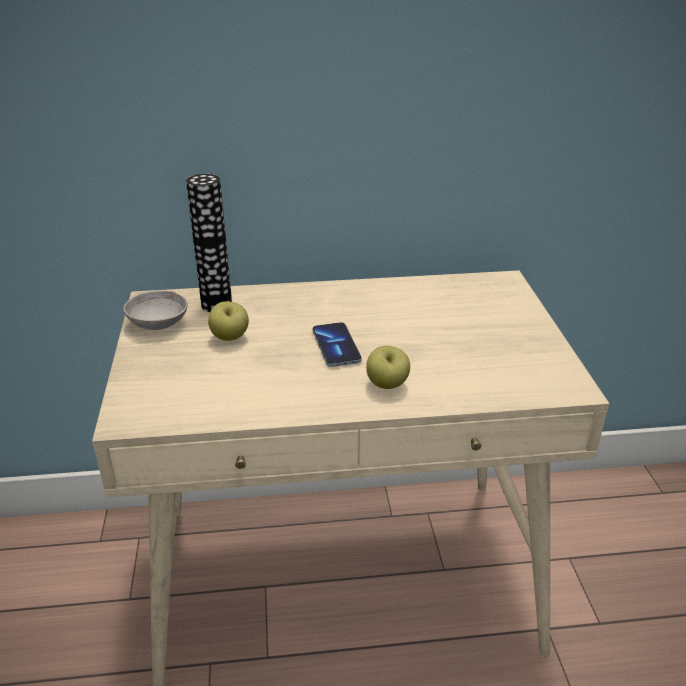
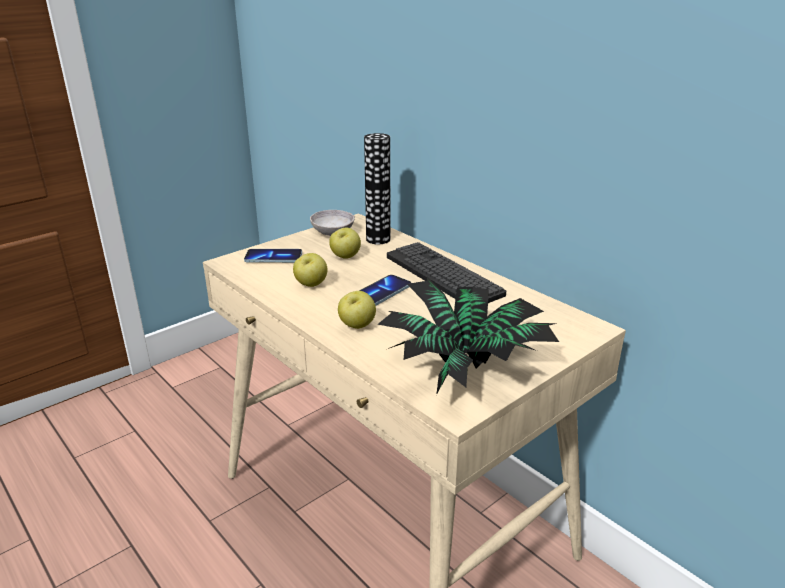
camera: 55 degrees right, 5 degrees down
(163, 383) = (273, 258): none -> phone
(266, 381) = (311, 285): none -> apple
(342, 303) = (442, 275): none -> keyboard
(514, 357) = (466, 367): none -> potted plant

